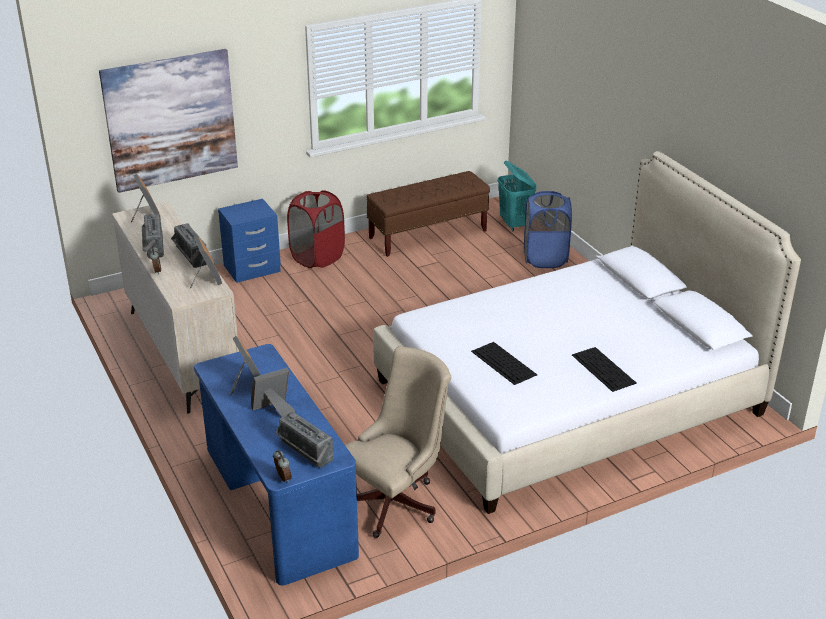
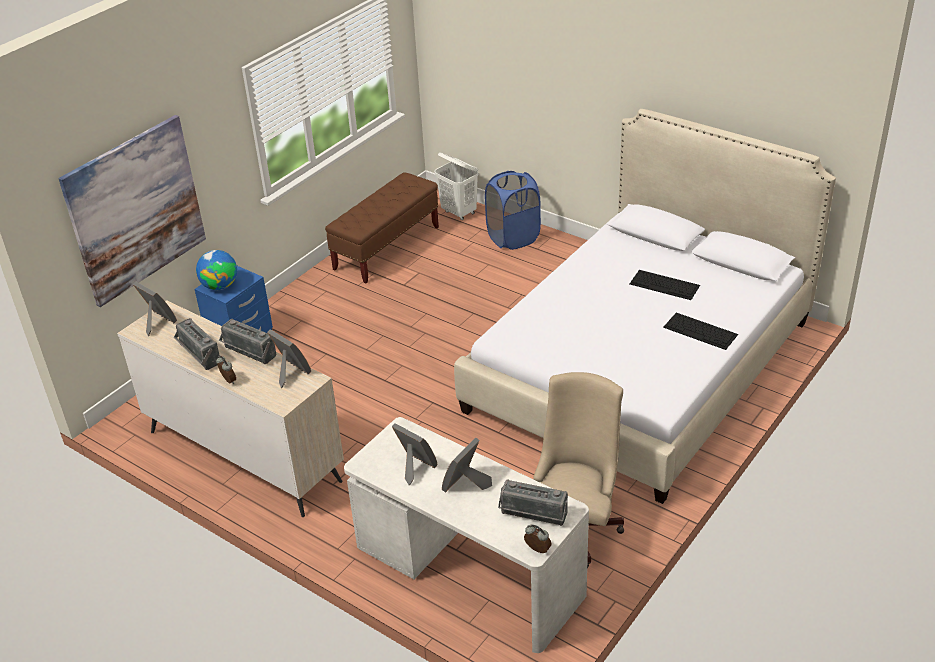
camera: 25 degrees left, 5 degrees up
(238, 212) = (220, 286): none -> globe
(277, 502) = (468, 572): blue desk -> white desk
(317, 257) = (298, 306): red laundry basket -> none
(504, 363) = (614, 356): keyboard -> keyboard (665, 285)
(515, 224) = (459, 212): turquoise laundry basket -> white laundry basket

